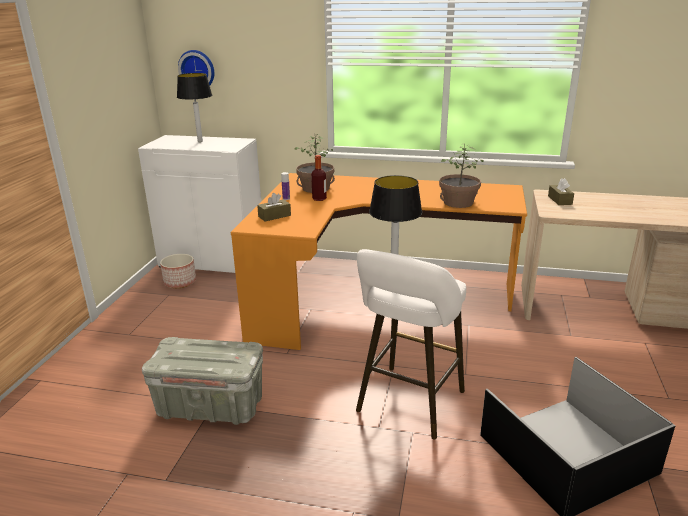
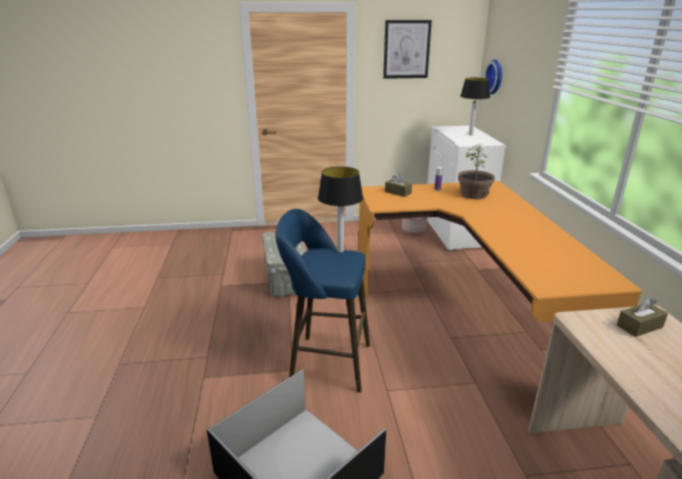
camera: 70 degrees right, 0 degrees up
(90, 51) = (406, 49): none -> picture
(319, 199) = (451, 199): bottle -> none
(408, 405) = (325, 362): white stool -> blue stool
(458, 202) = (519, 255): potted plant -> none

